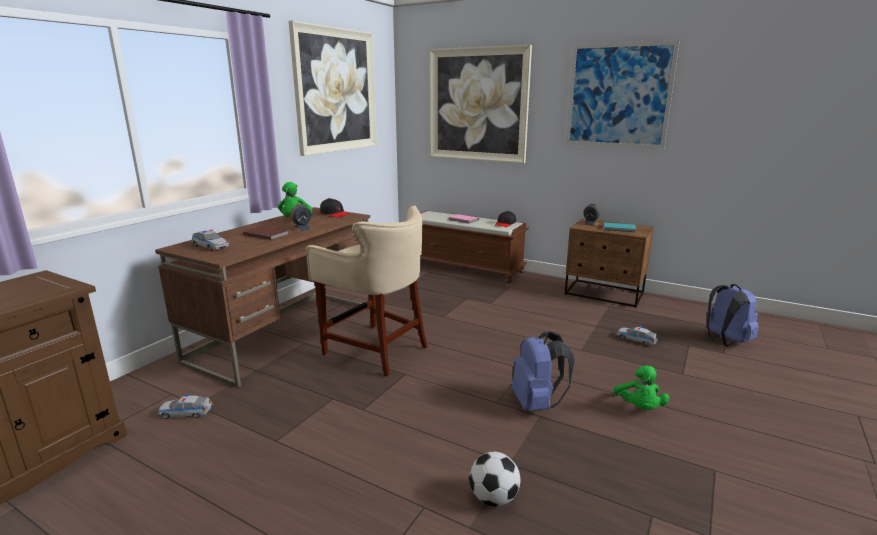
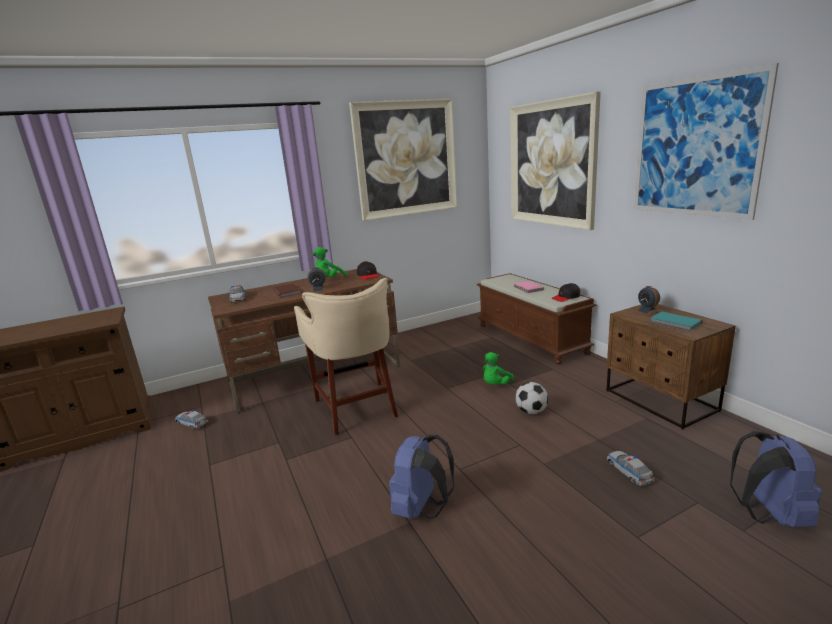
camera: 35 degrees right, 0 degrees up
(493, 498) = (275, 586): football -> football (531, 411)
(639, 408) = (523, 558): green plush toy -> green plush toy (495, 385)

